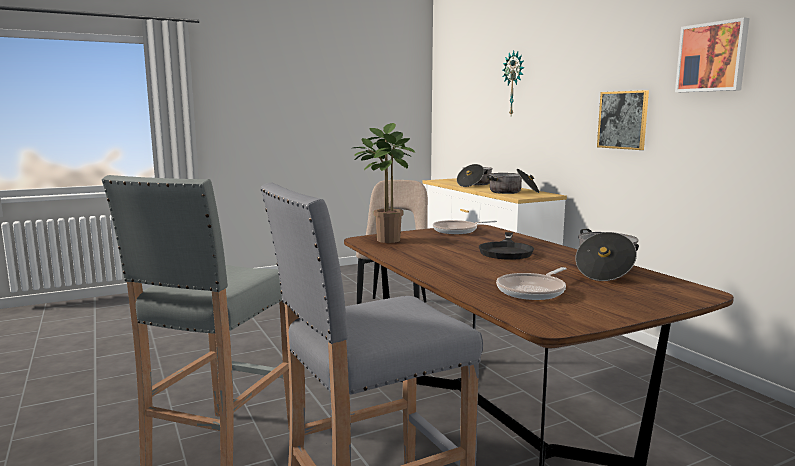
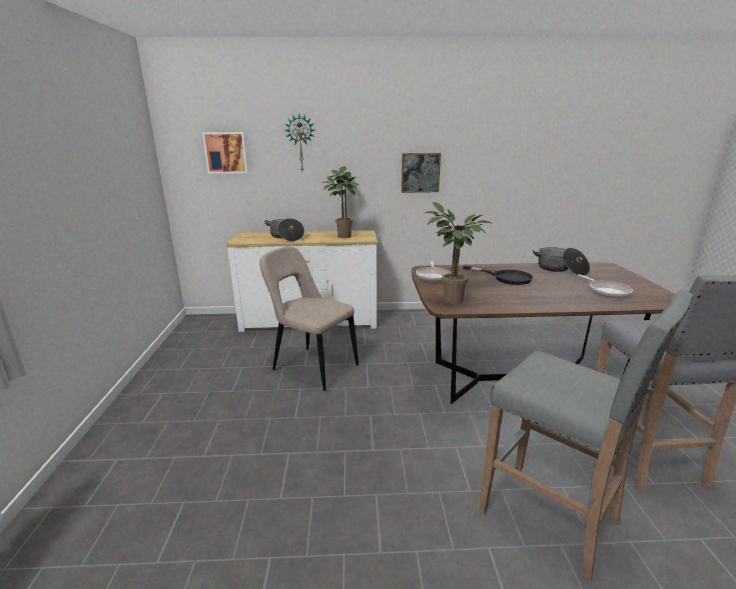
camera: 65 degrees left, 10 degrees up
(513, 192) = (342, 236): cooking pot -> potted plant
(712, 57) = (483, 134): picture -> picture (226, 152)

